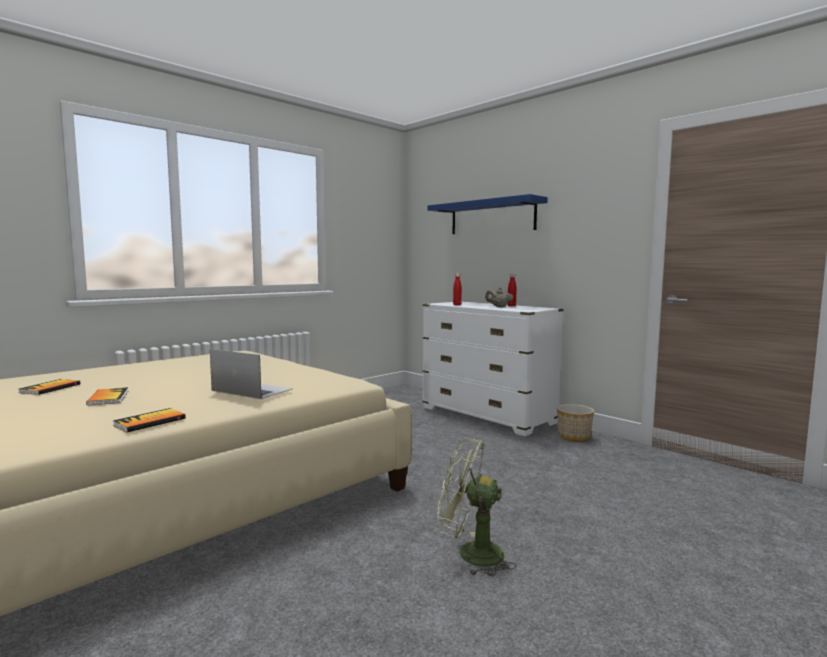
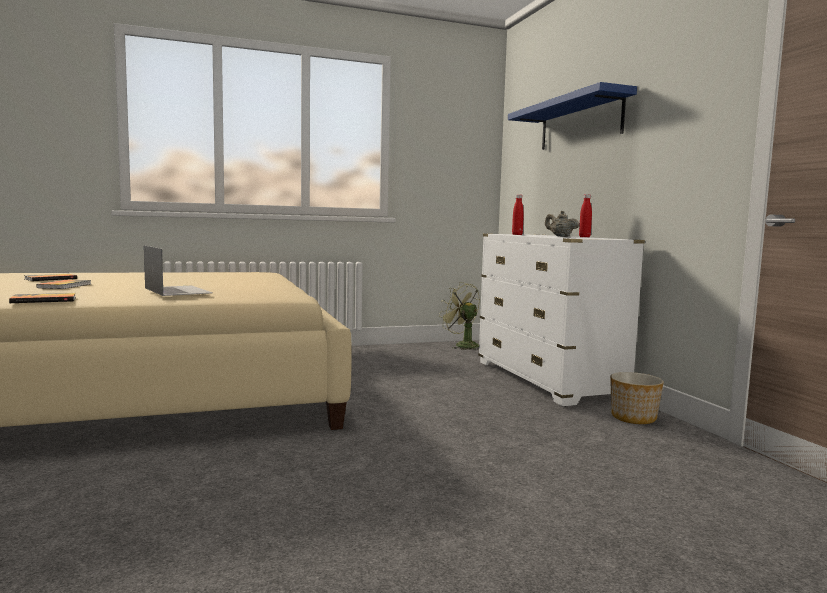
camera: 25 degrees right, 0 degrees up
(470, 554) = (318, 499): green fan -> green fan (461, 345)

